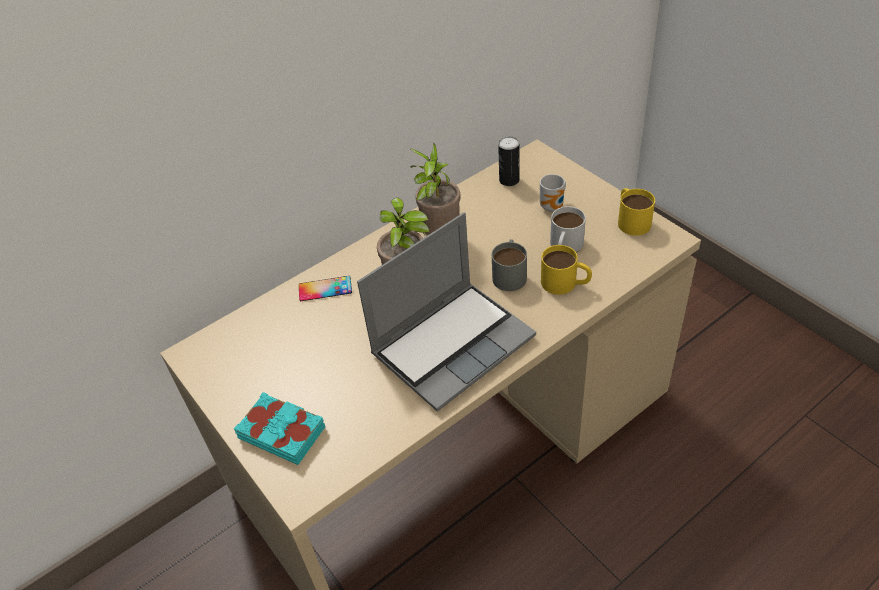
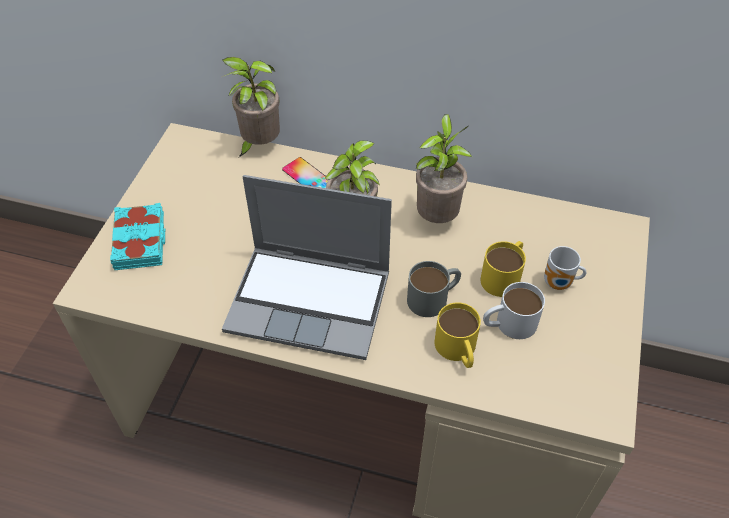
camera: 50 degrees right, 5 degrees up
(256, 304) = (259, 145): none -> potted plant
(509, 180) = (563, 228): can -> none
(631, 220) = (603, 363): yellow mug -> yellow mug (504, 275)

